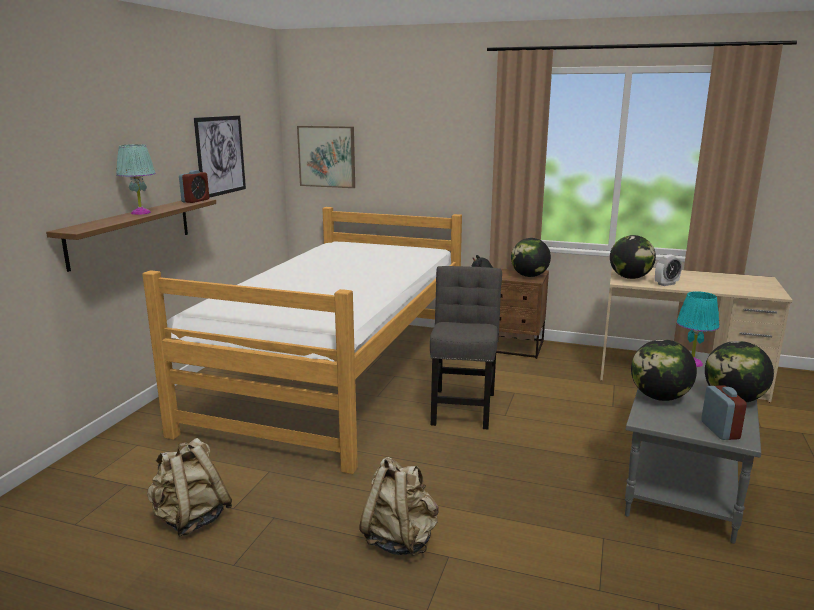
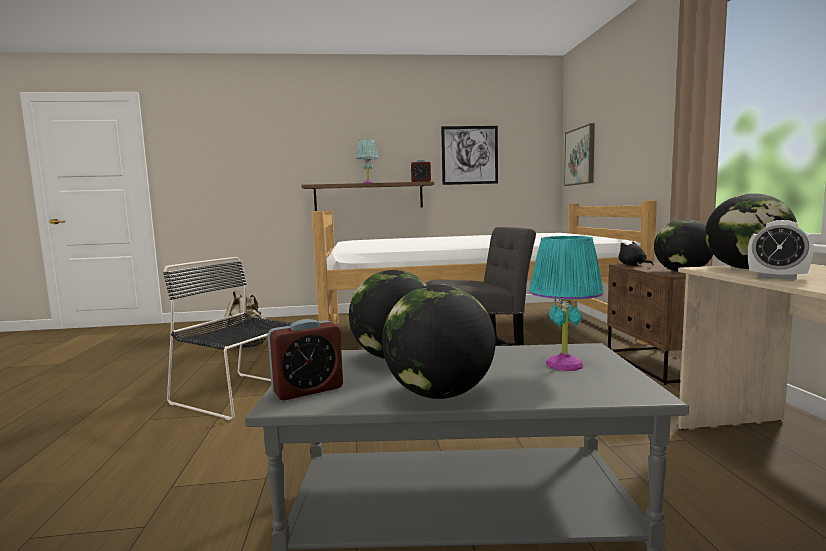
camera: 65 degrees right, 10 degrees down
(400, 539) = (239, 395): beige backpack -> black chair

